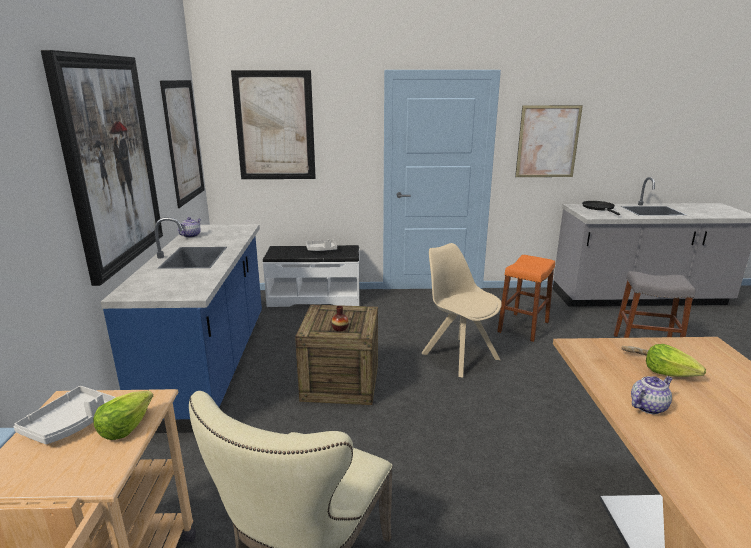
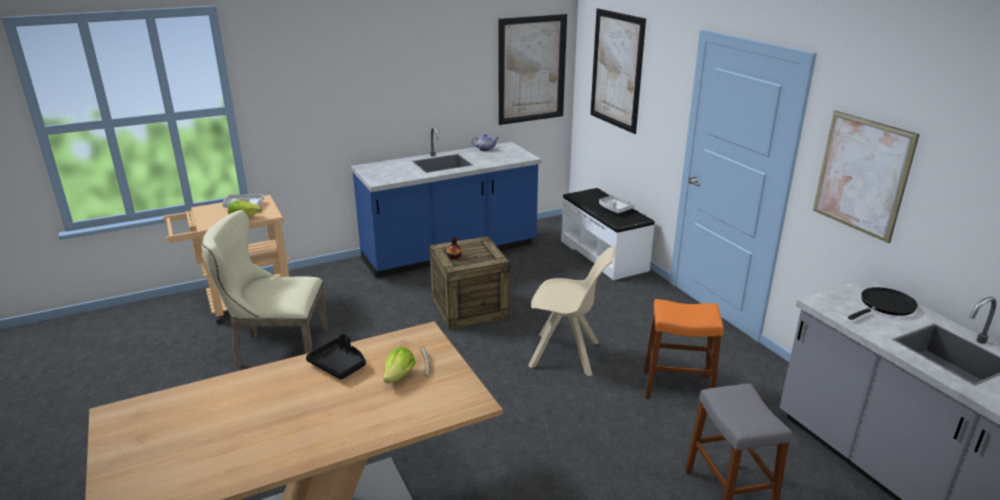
camera: 65 degrees right, 5 degrees up
(110, 163) = (398, 80): picture -> none
(458, 355) = (567, 355): beige chair -> beige chair turned 75 degrees clockwise
(648, 406) = (339, 365): teapot -> black tray

